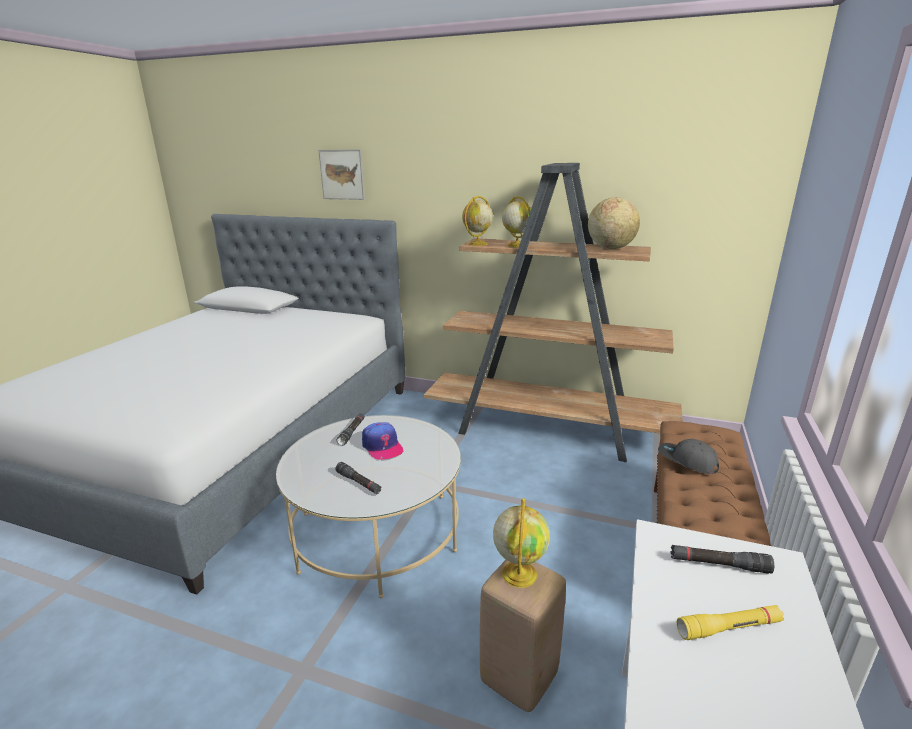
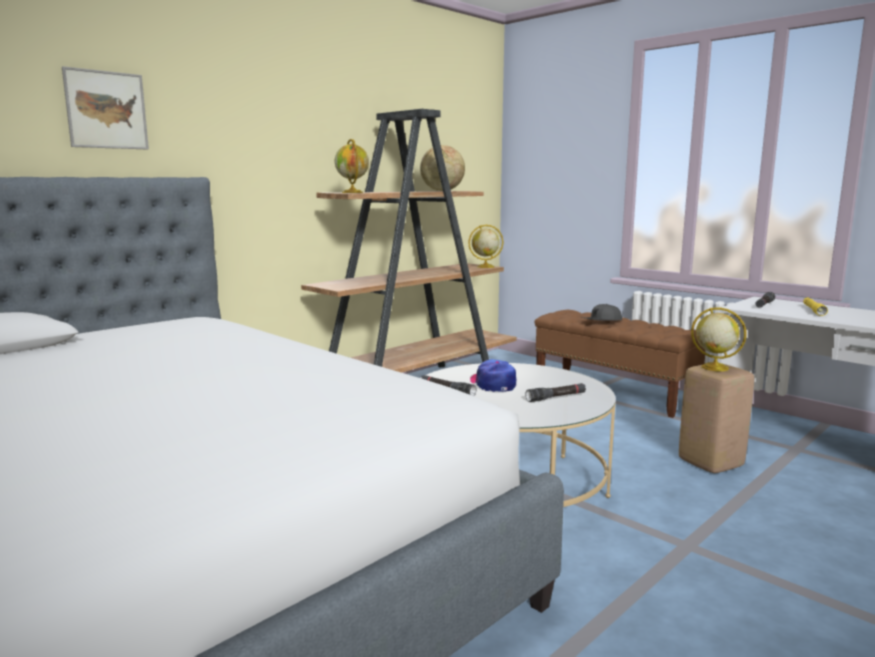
camera: 65 degrees left, 10 degrees down
(382, 446) = (493, 383): cap -> cap turned 105 degrees counterclockwise
(516, 245) = (383, 192): globe -> globe (485, 267)

